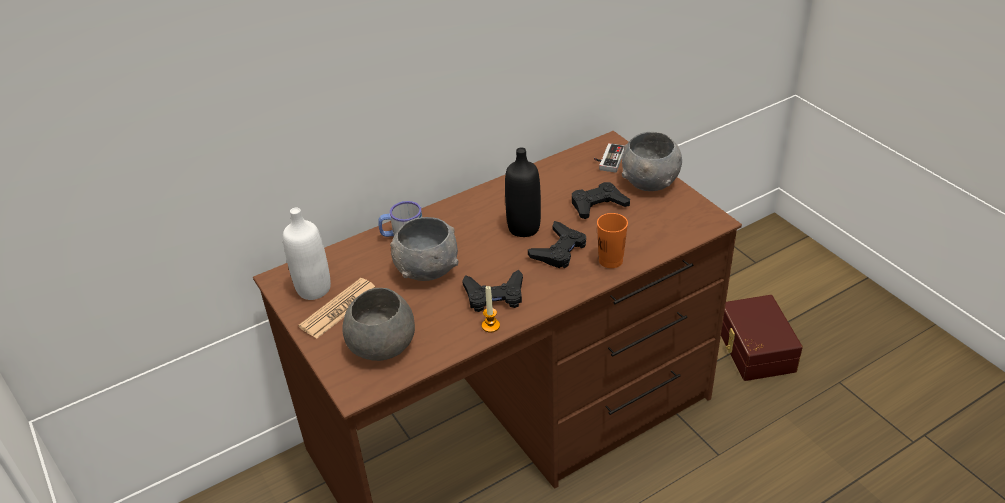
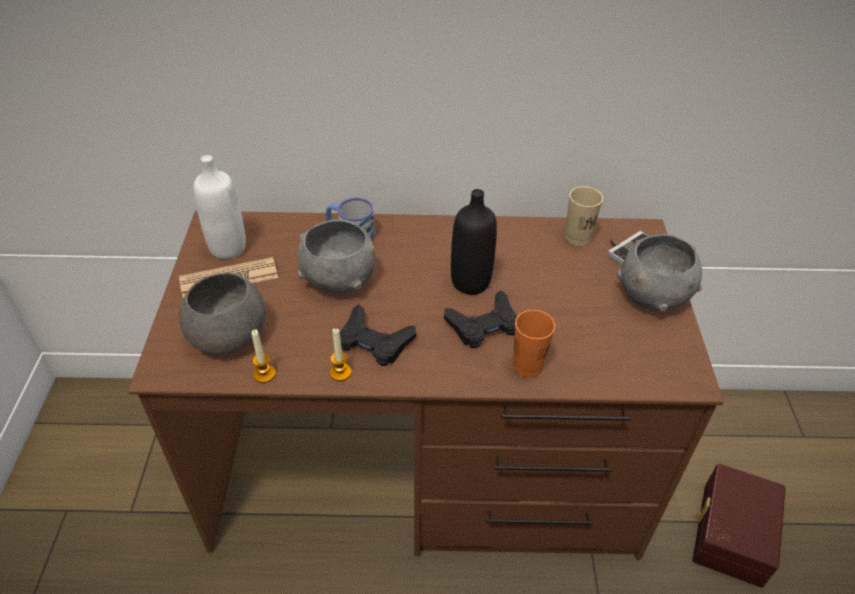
camera: 30 degrees right, 5 degrees up
(437, 354) = (264, 374): none -> candle
(569, 167) = (577, 238): none -> beige cup
(598, 205) = (570, 295): black game controller -> none

